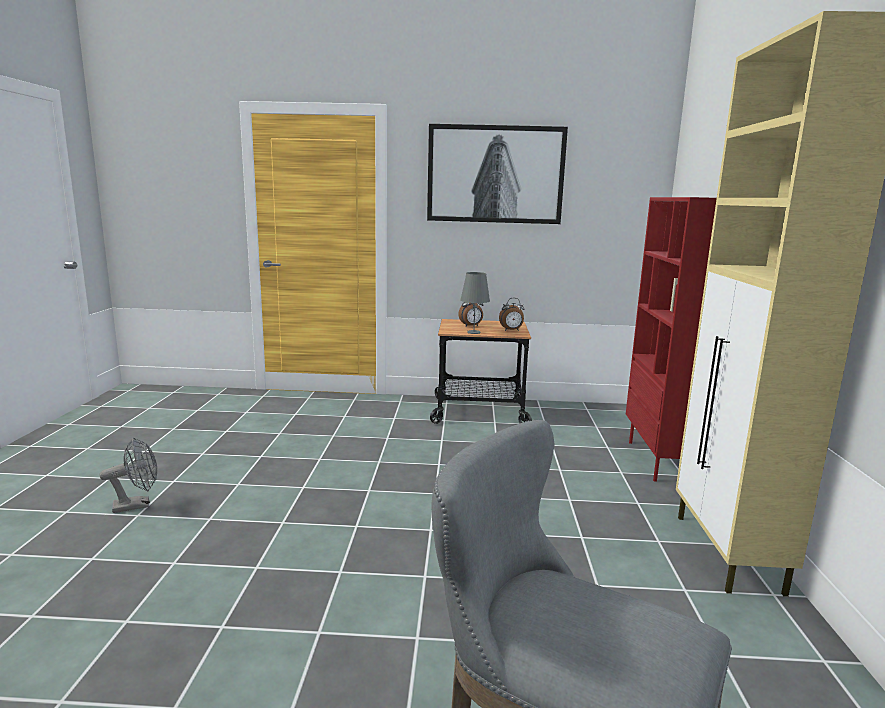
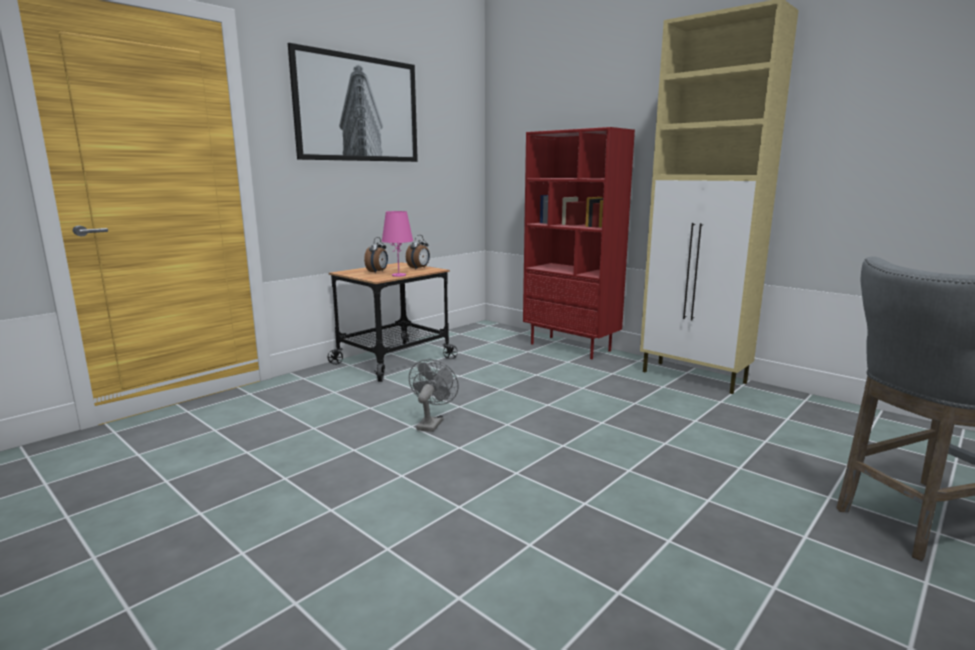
camera: 50 degrees left, 0 degrees up
(138, 505) = (265, 597): grey fan -> grey fan (431, 423)
(473, 332) = (398, 275): grey table lamp -> pink table lamp

